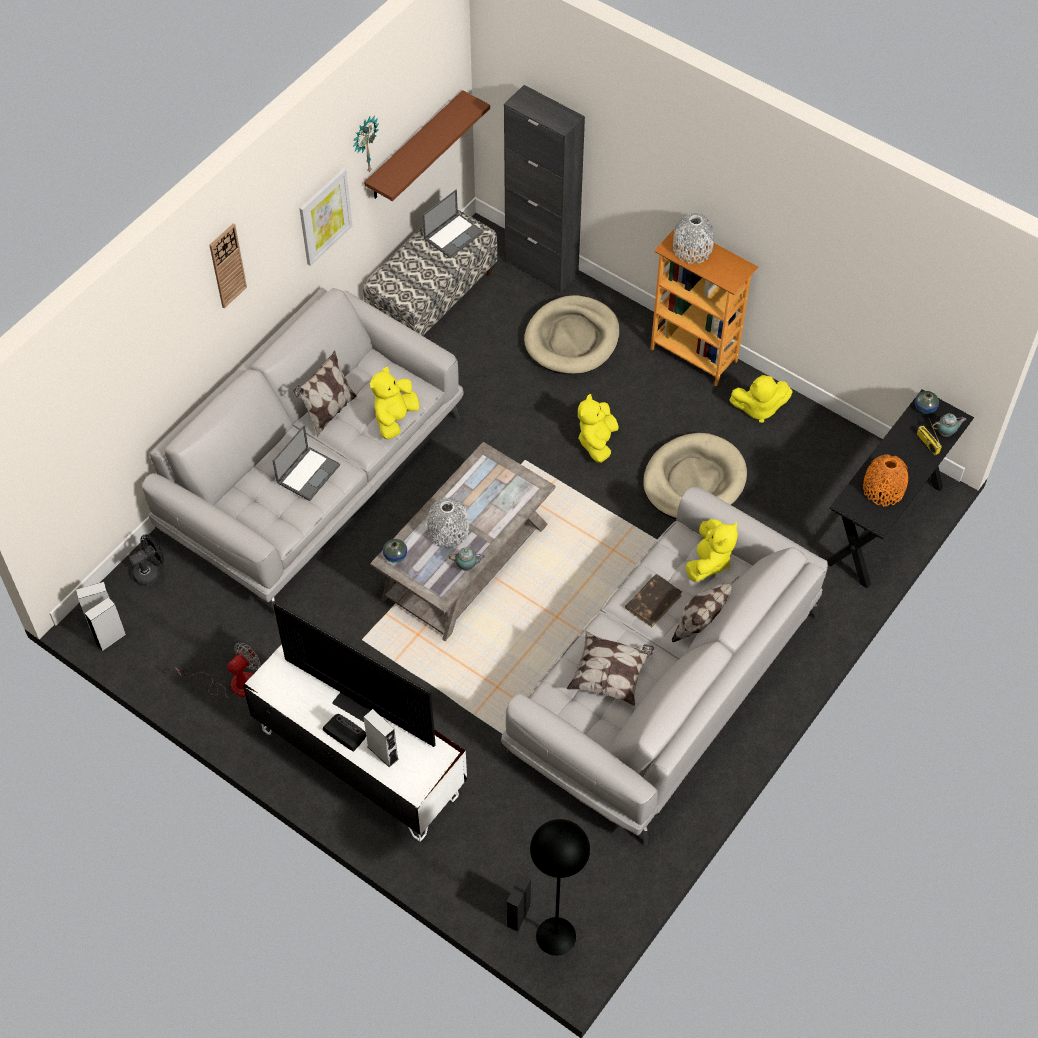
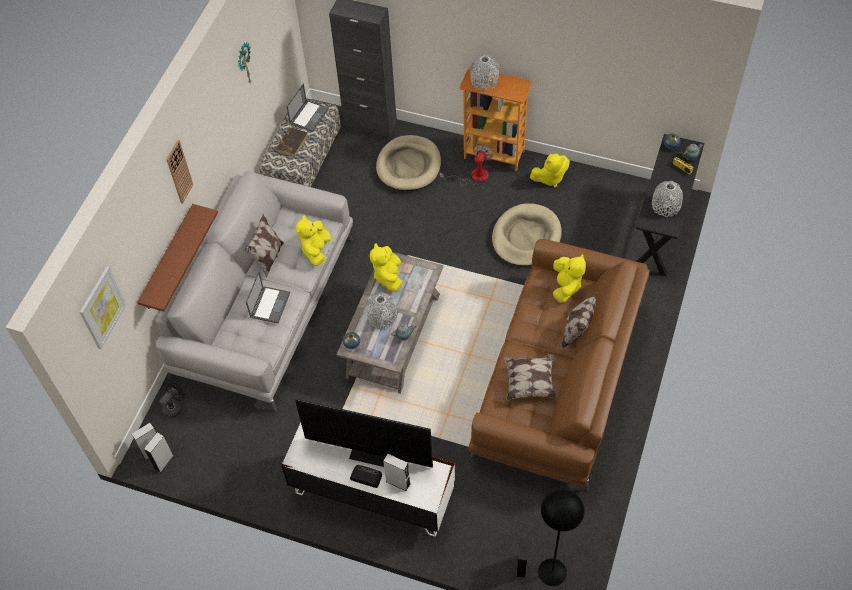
camera: 15 degrees left, 0 degrees up
(233, 684) = (263, 467): fan -> fan (473, 176)
(325, 216) = (229, 121): picture -> picture (102, 307)
(415, 147) = (272, 59): brown shelf -> brown shelf (168, 259)
(597, 442) = (452, 229): yellow plush toy -> yellow plush toy (388, 276)
(653, 601) = (540, 324): brown book -> brown book (292, 143)
(662, 684) = (558, 379): grey sofa -> brown sofa
(883, 489) = (666, 206): orange vase -> grey vase

